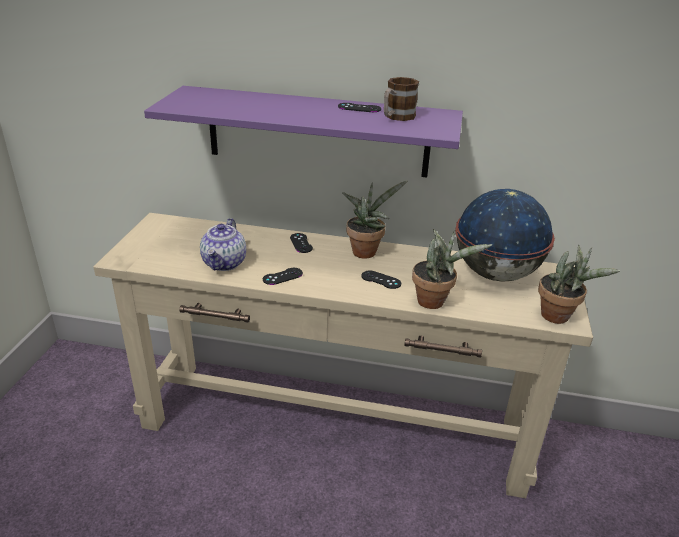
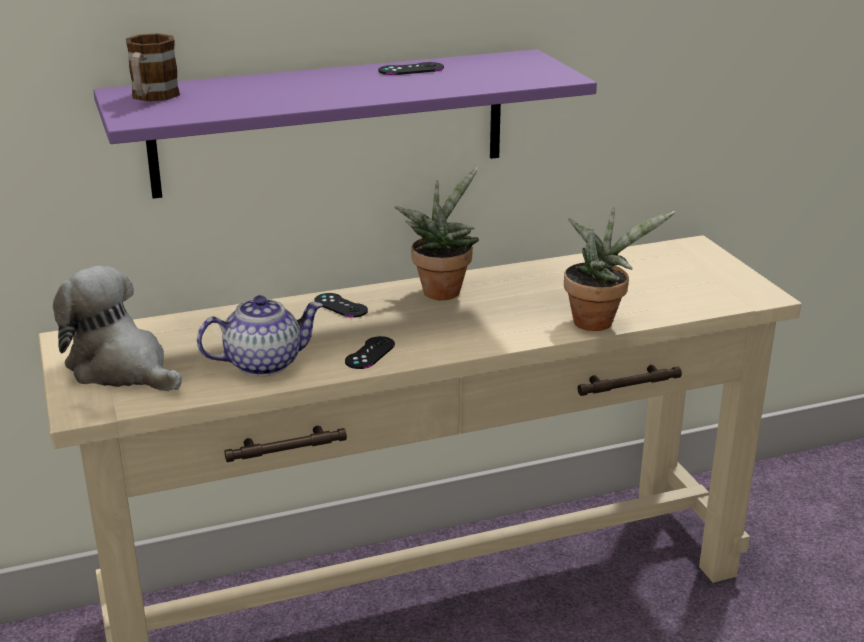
camera: 30 degrees left, 5 degrees down
(159, 243) = (121, 369): none -> plush toy
(225, 263) = (264, 363): teapot -> teapot turned 90 degrees counterclockwise
(381, 280) = (504, 317): black game controller -> none
(396, 117) = (478, 71): mug -> mug (152, 97)
(495, 274) = (629, 270): globe -> none
(559, 317) = (748, 293): potted plant -> none

